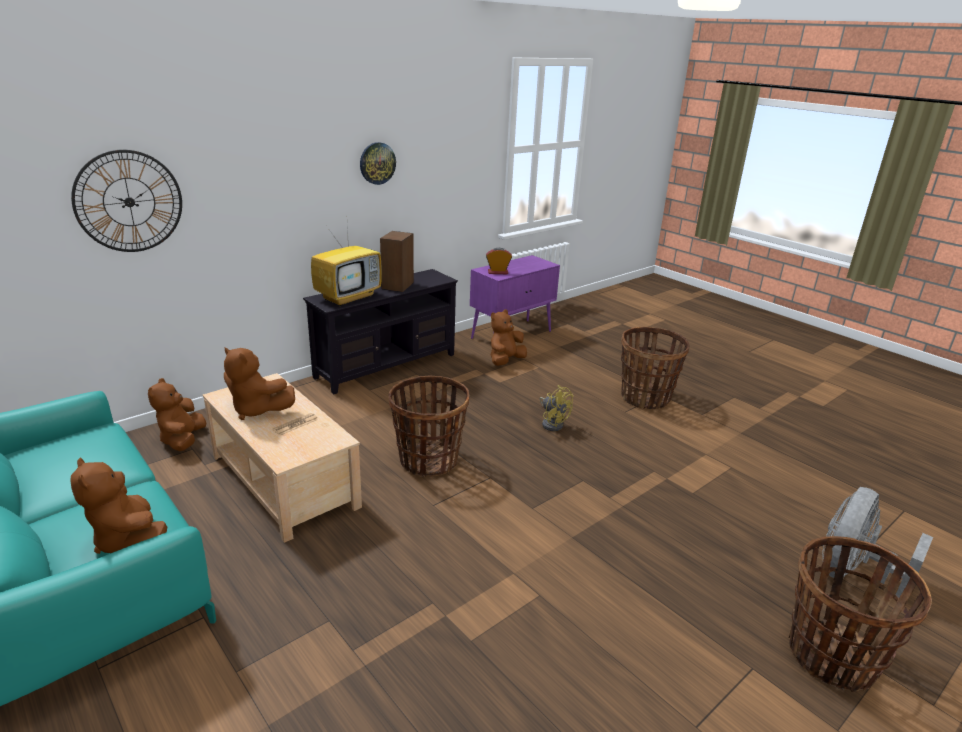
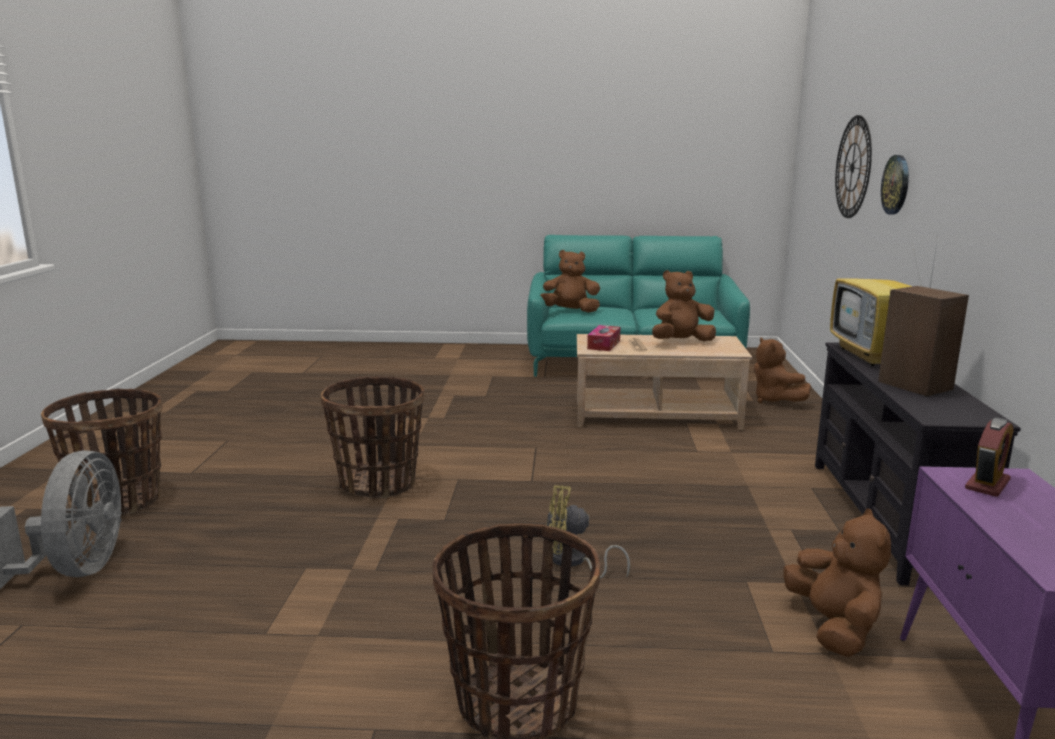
camera: 135 degrees right, 10 degrees down
(183, 440) = (774, 400): brown plush toy -> brown plush toy turned 150 degrees counterclockwise
(310, 441) = (603, 344): none -> tissue box
(377, 163) = (1003, 166): wall clock -> wall clock (896, 184)
(428, 460) = (605, 466): basket -> basket (378, 483)

